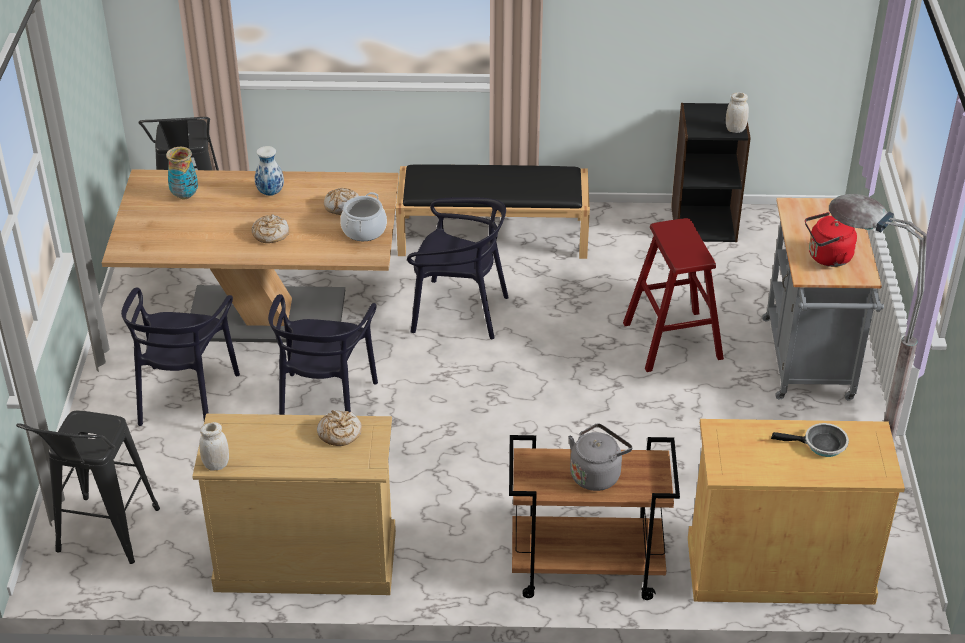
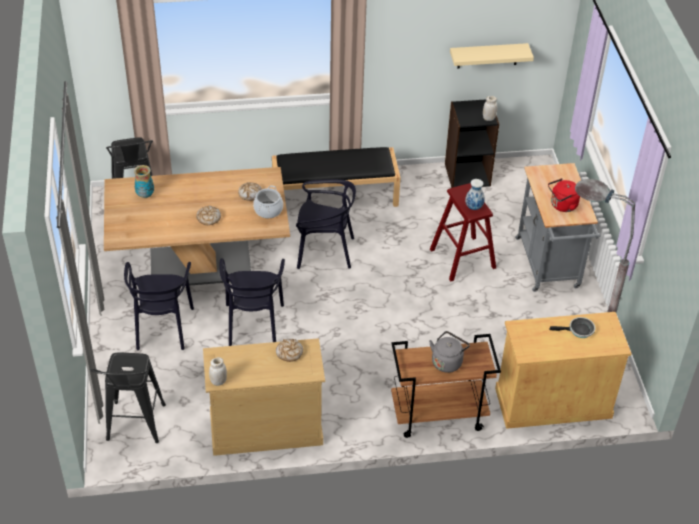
camera: 10 degrees left, 5 degrees up
(271, 192) = (201, 188): vase -> vase (474, 207)
(740, 31) = (488, 55): none -> beige shelf

